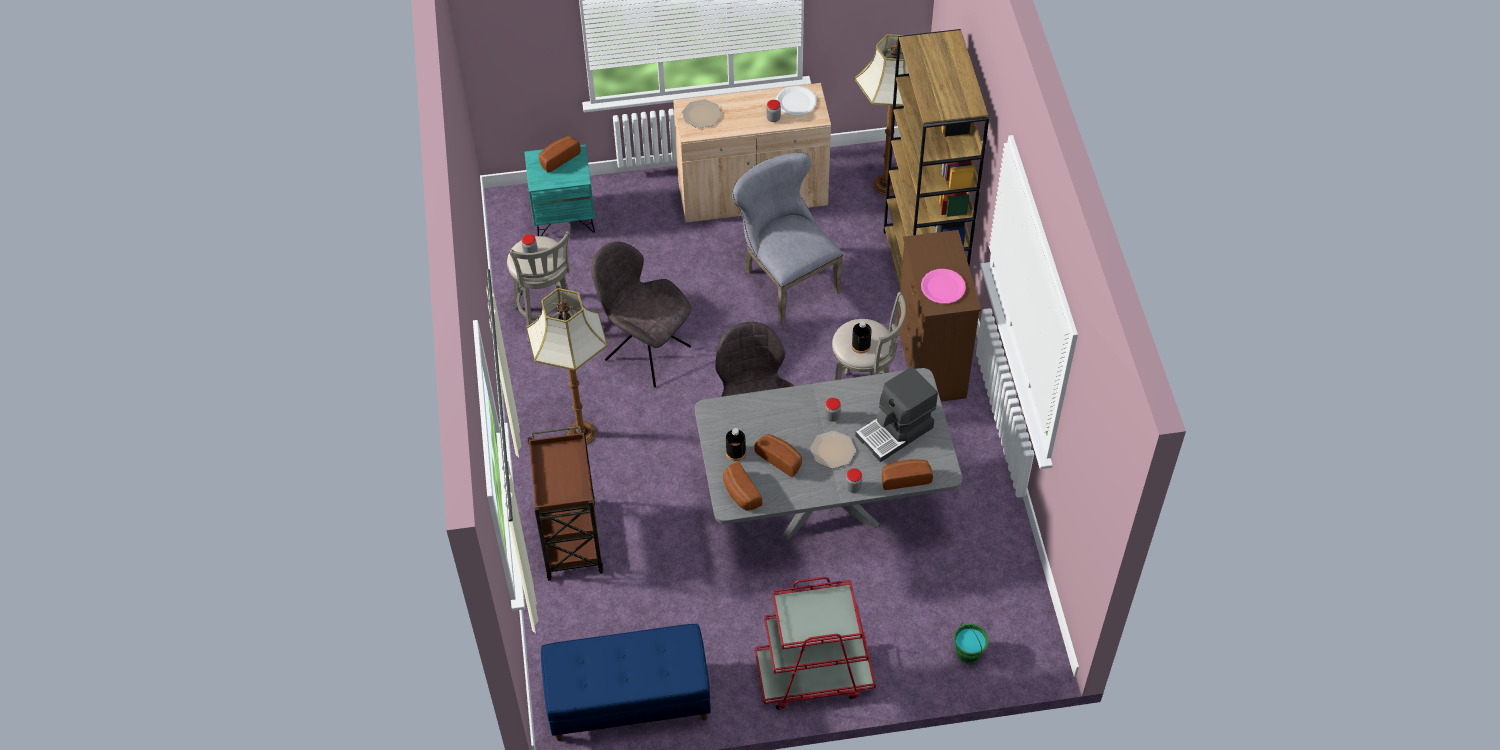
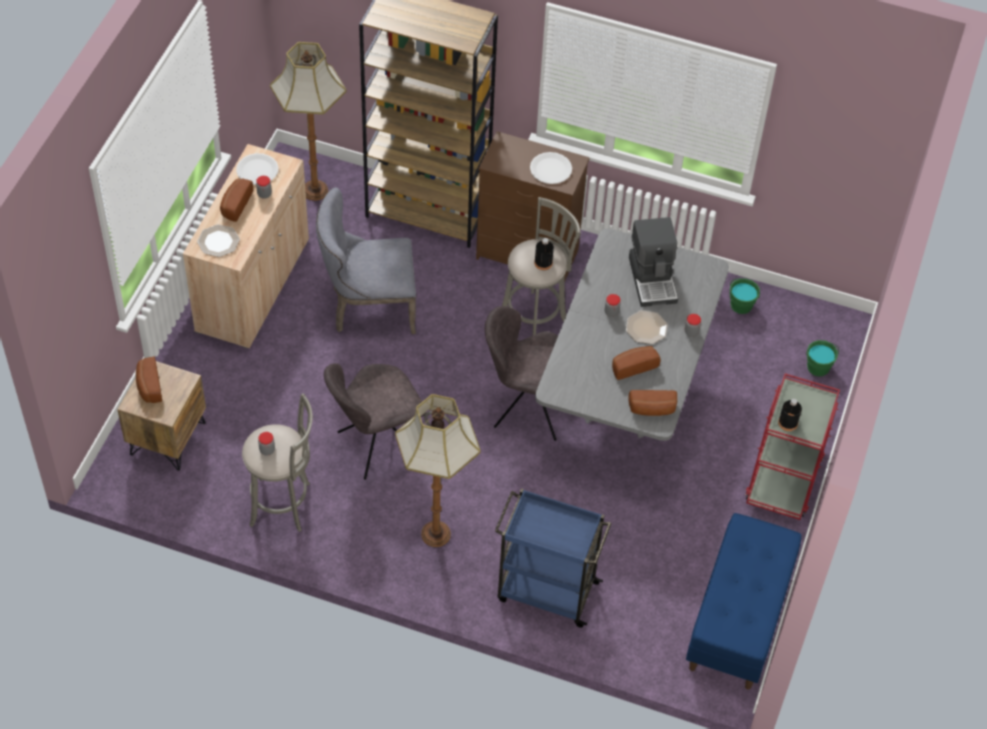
camera: 65 degrees left, 0 degrees up
(564, 217) = (167, 438): turquoise nightstand -> brown nightstand
(571, 537) = (546, 590): brown cart -> blue cart
(736, 452) = (607, 394): black bottle -> black bottle (788, 423)
(905, 478) = (702, 295): bread -> bread (235, 205)
(943, 287) = (551, 169): pink plate -> white plate
(997, 555) = (741, 305): none -> green bucket

